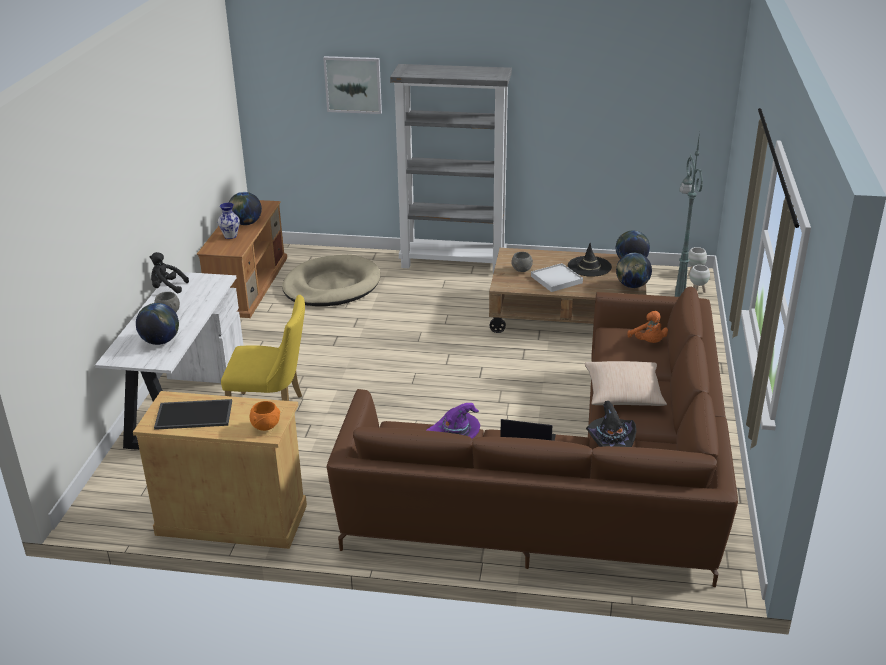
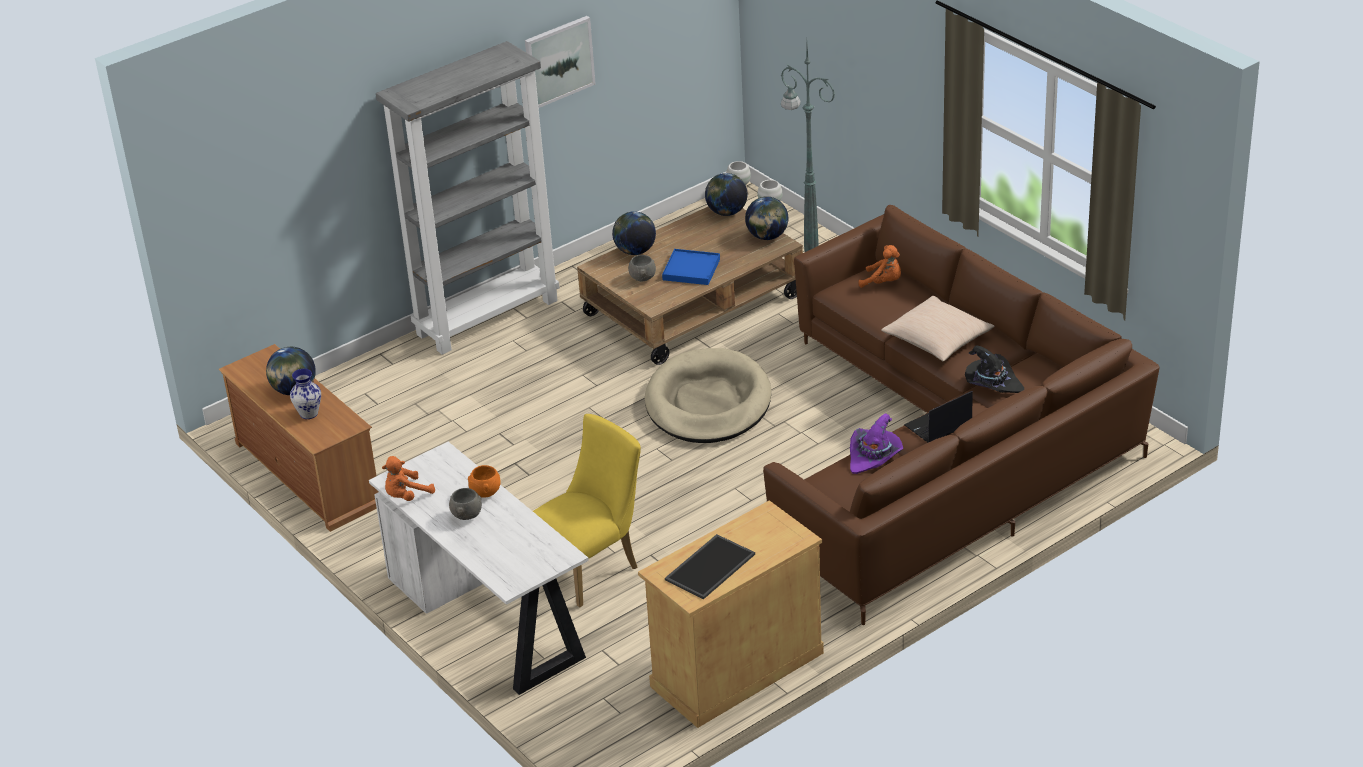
camera: 45 degrees left, 5 degrees up
(160, 341) = (520, 542): globe -> globe (635, 251)
(167, 288) = (406, 496): black plush toy -> orange plush toy
(266, 427) = (787, 534): orange bowl -> orange bowl (486, 493)
(331, 286) = (405, 418): beige dog bed -> beige dog bed (708, 403)
(353, 84) = (320, 144): picture -> picture (559, 61)
(556, 279) = (691, 269): white tray -> blue tray
(589, 266) = (697, 238): black hat -> none

